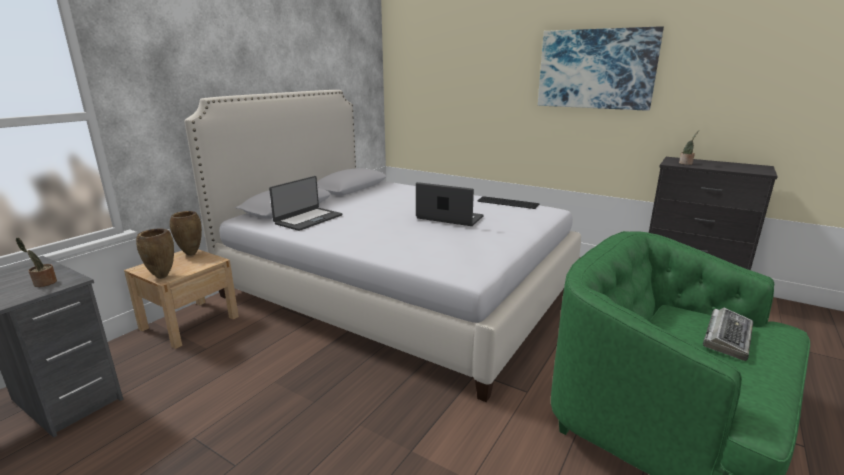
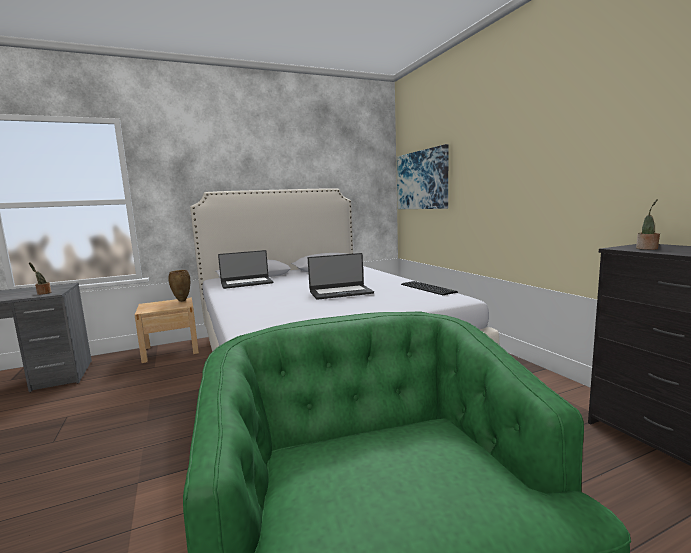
camera: 35 degrees right, 10 degrees down
(162, 277) = (144, 310): brown vase -> none
(449, 218) = (340, 292): laptop -> laptop turned 105 degrees clockwise
(596, 69) = (557, 142): picture -> picture (422, 180)
(727, 337) = (425, 476): keyboard -> none

